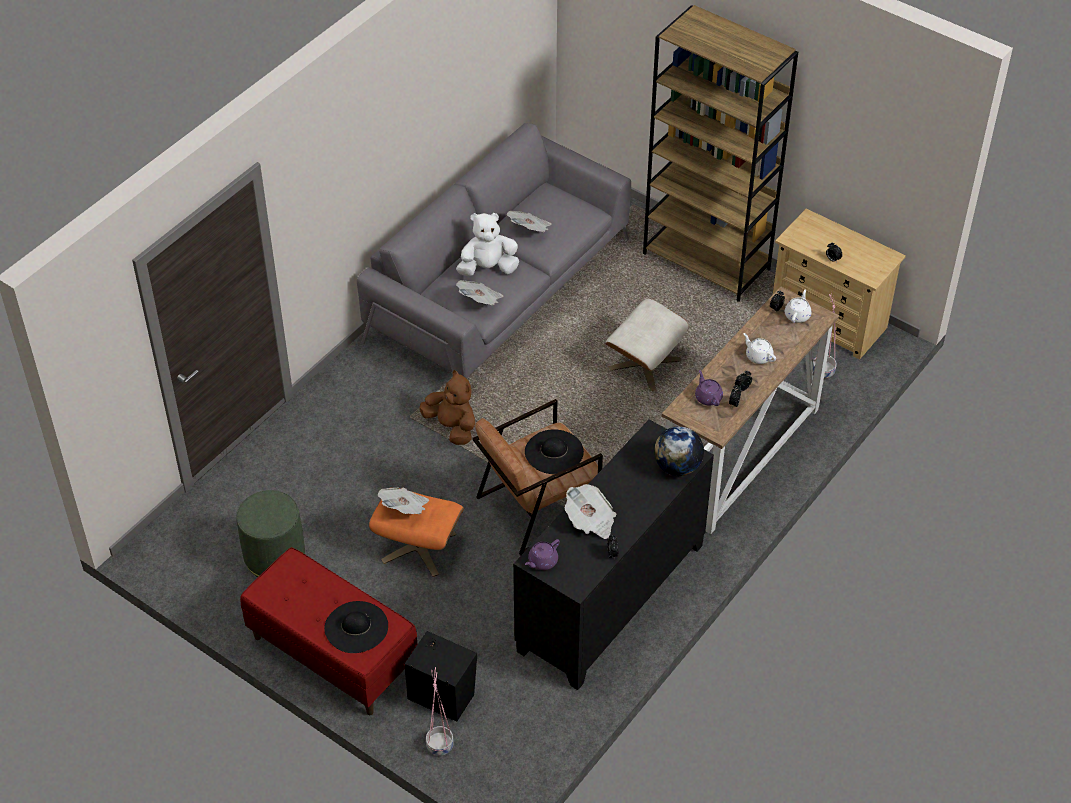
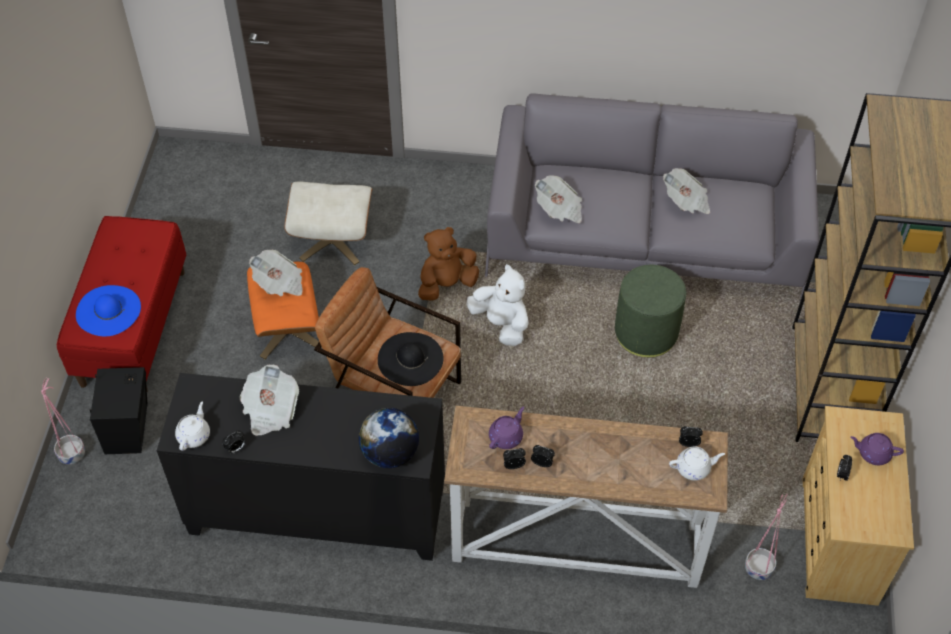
camera: 60 degrees right, 5 degrees up
(275, 556) = (217, 235): green ottoman -> green ottoman (646, 333)
(356, 627) = (108, 310): black hat -> blue hat
(452, 427) = (446, 284): brown plush toy -> brown plush toy turned 135 degrees counterclockwise
(488, 268) = (608, 195): white plush toy -> white plush toy (501, 324)
(542, 561) = (194, 394): purple teapot -> purple teapot (873, 453)
(644, 364) = (641, 398): beige ottoman -> beige ottoman (333, 240)
(758, 356) = (601, 457): white teapot -> white teapot (194, 435)

